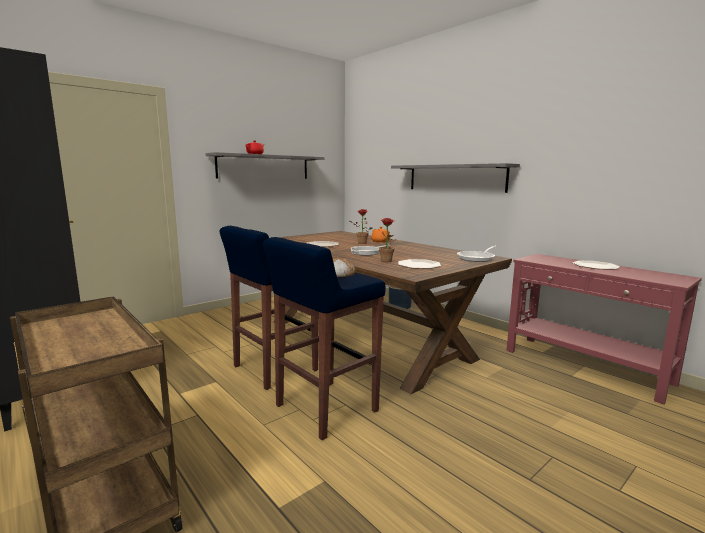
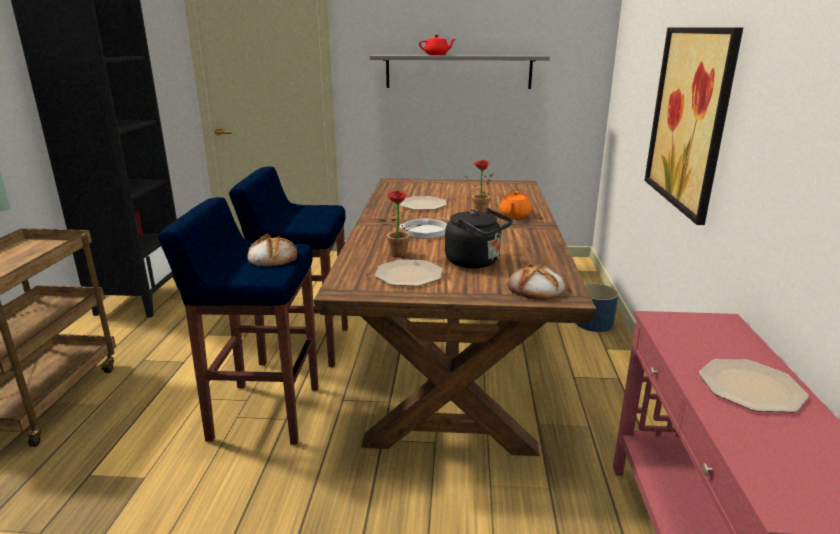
camera: 45 degrees right, 10 degrees up
(427, 256) = (476, 262): none -> black kettle
(455, 178) = (689, 118): grey shelf -> picture
(477, 258) = (535, 289): frying pan -> bread

